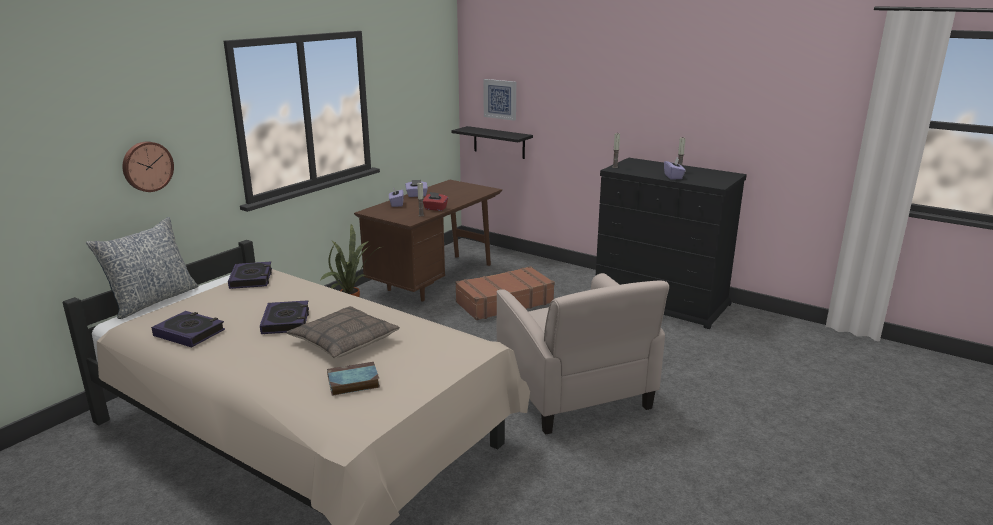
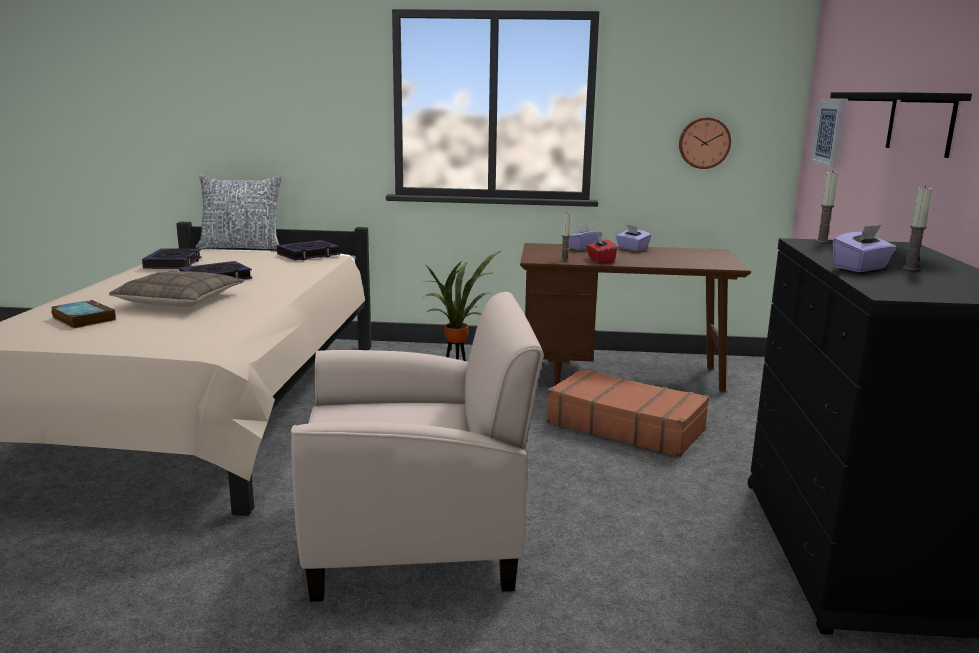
camera: 60 degrees right, 5 degrees down
(147, 166) = (289, 126): wall clock -> wall clock (704, 143)
(499, 142) = (818, 206): black shelf -> black shelf (920, 123)
(574, 393) = (416, 537): beige armchair -> beige armchair turned 135 degrees counterclockwise

